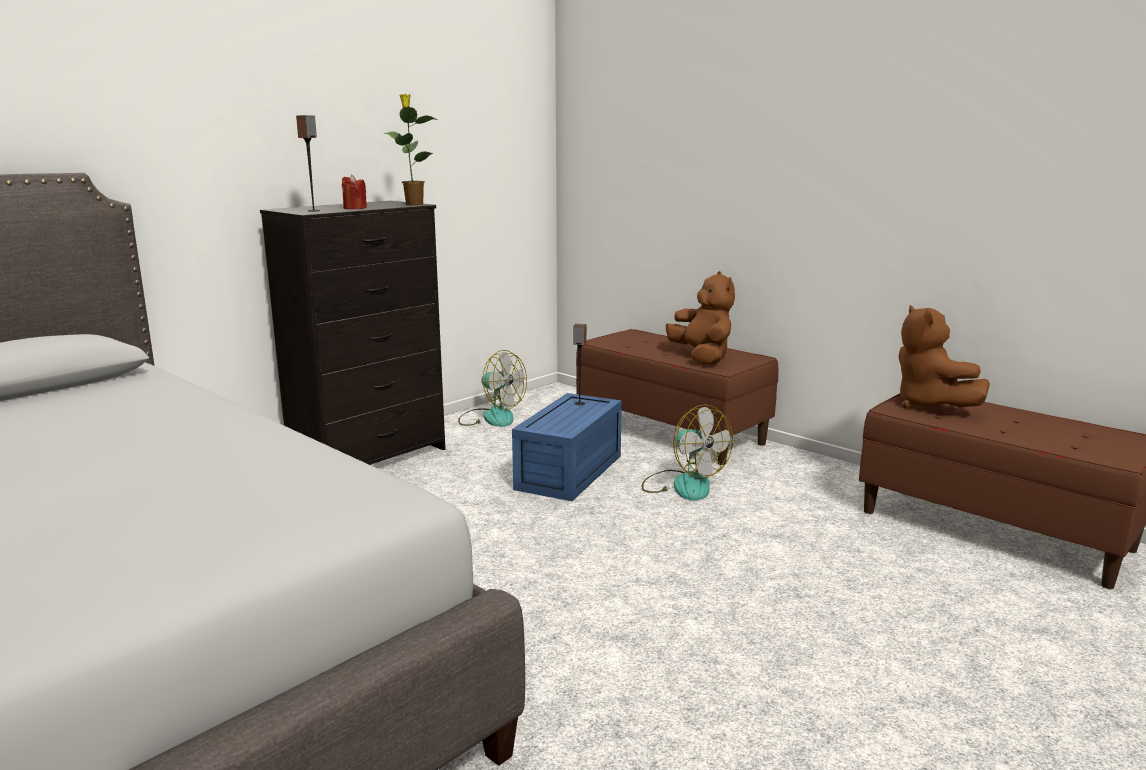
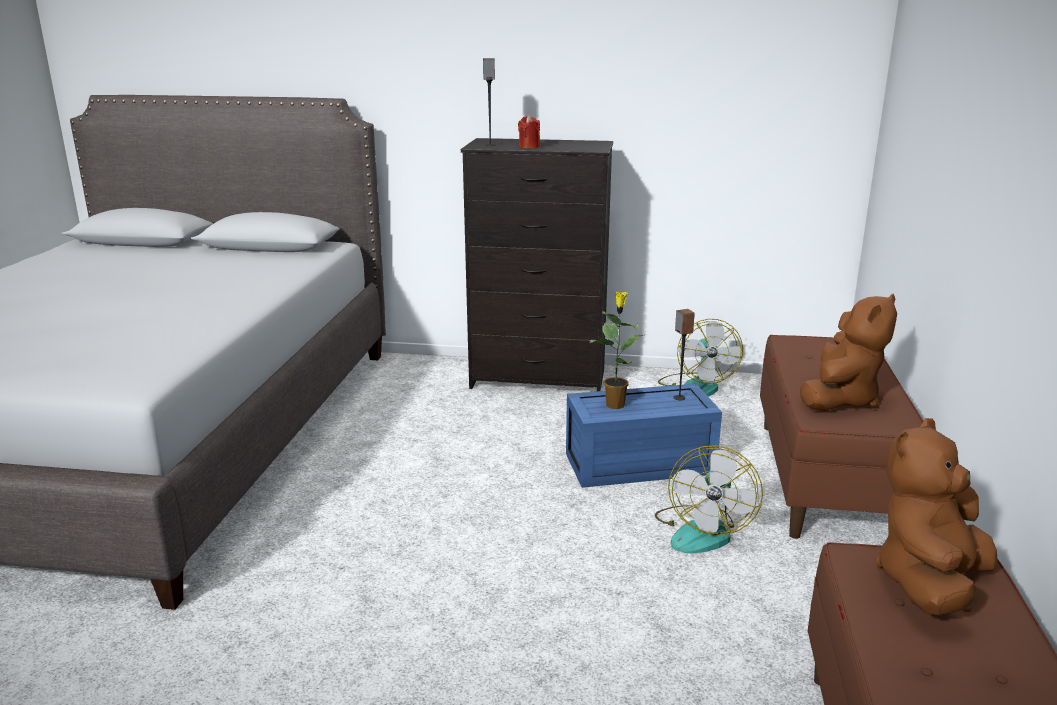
camera: 55 degrees right, 5 degrees up
(413, 204) = (592, 149): potted plant -> potted plant (615, 404)

